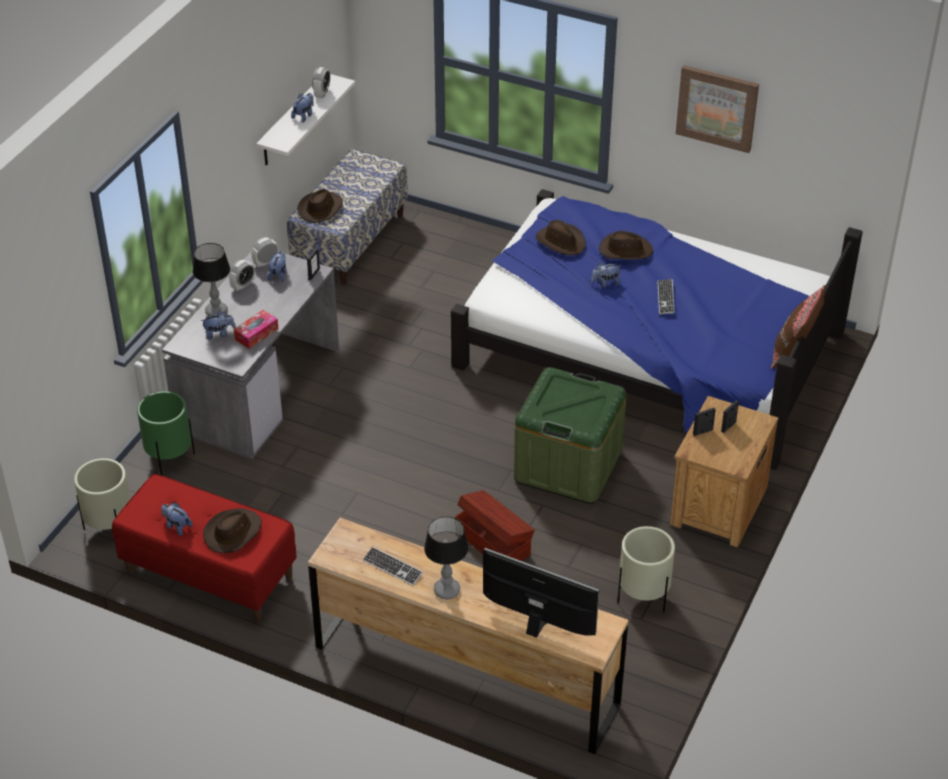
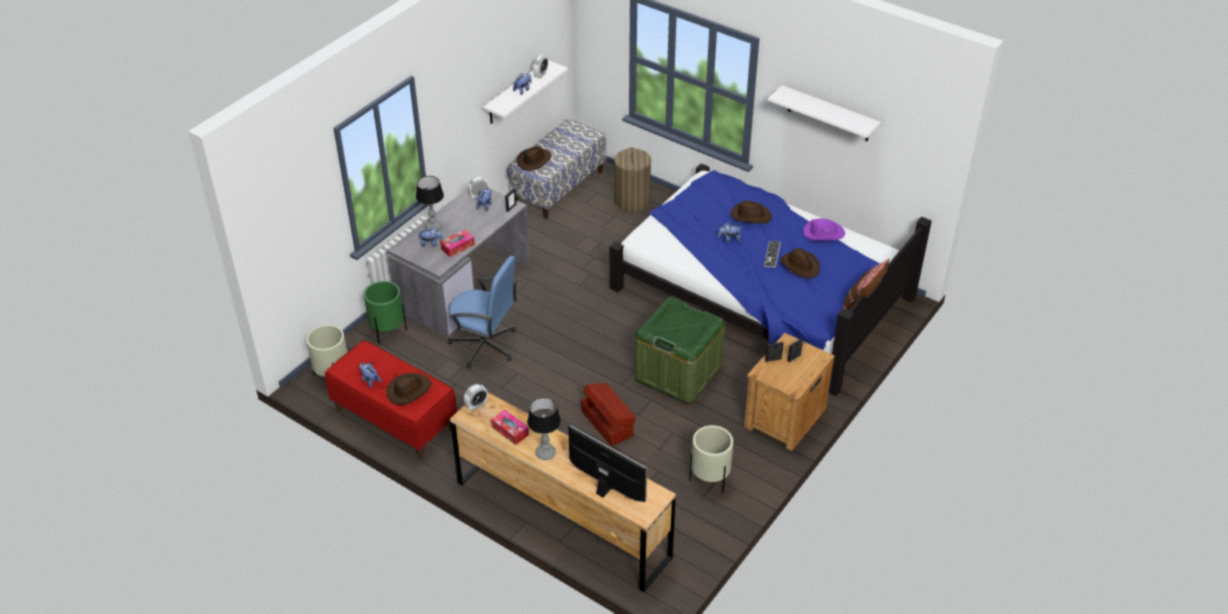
camera: 10 degrees right, 0 degrees up
(243, 285) = (457, 210): alarm clock -> alarm clock (476, 405)
(305, 461) = (485, 345): none -> blue office chair
(392, 567) = (510, 431): keyboard -> tissue box
(451, 248) = (632, 201): none -> laundry basket
(561, 241) = (703, 204): brown hat -> brown hat (800, 265)
(717, 108) = (829, 114): picture -> white shelf
(722, 262) = (823, 233): none -> purple hat

